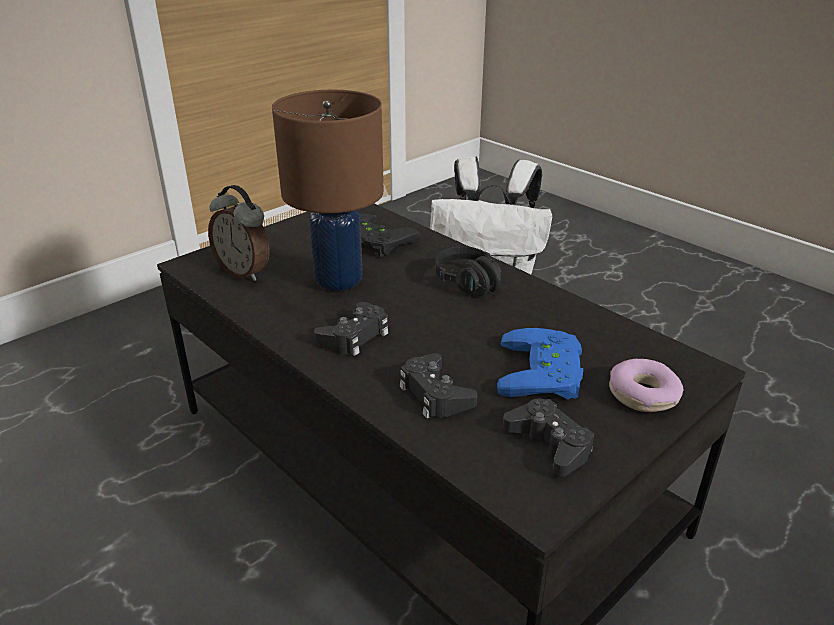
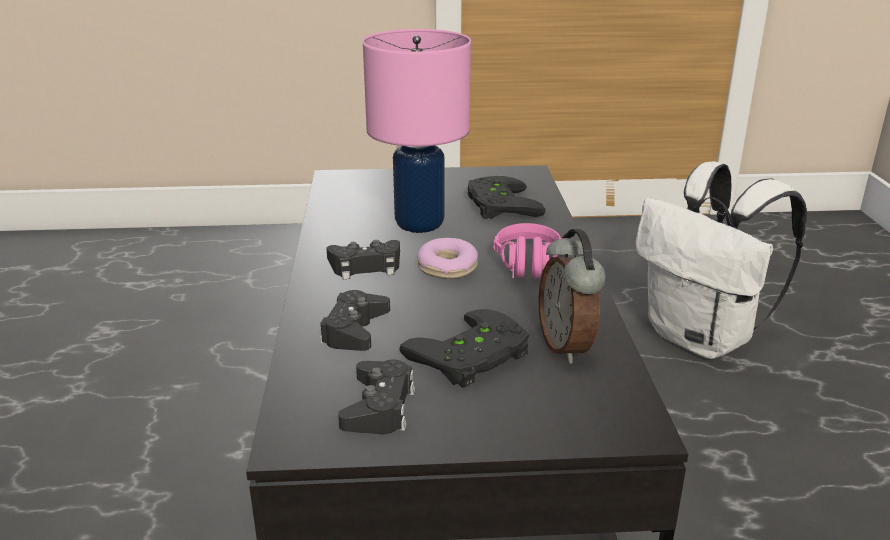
camera: 40 degrees right, 5 degrees down
(244, 272) = (362, 194): alarm clock -> alarm clock (567, 346)
(338, 283) = (417, 225): brown table lamp -> pink table lamp
(474, 286) = (527, 269): black headphones -> pink headphones
(546, 372) = (472, 358): blue game controller -> black game controller
(643, 395) = (532, 416): donut -> donut (447, 268)

